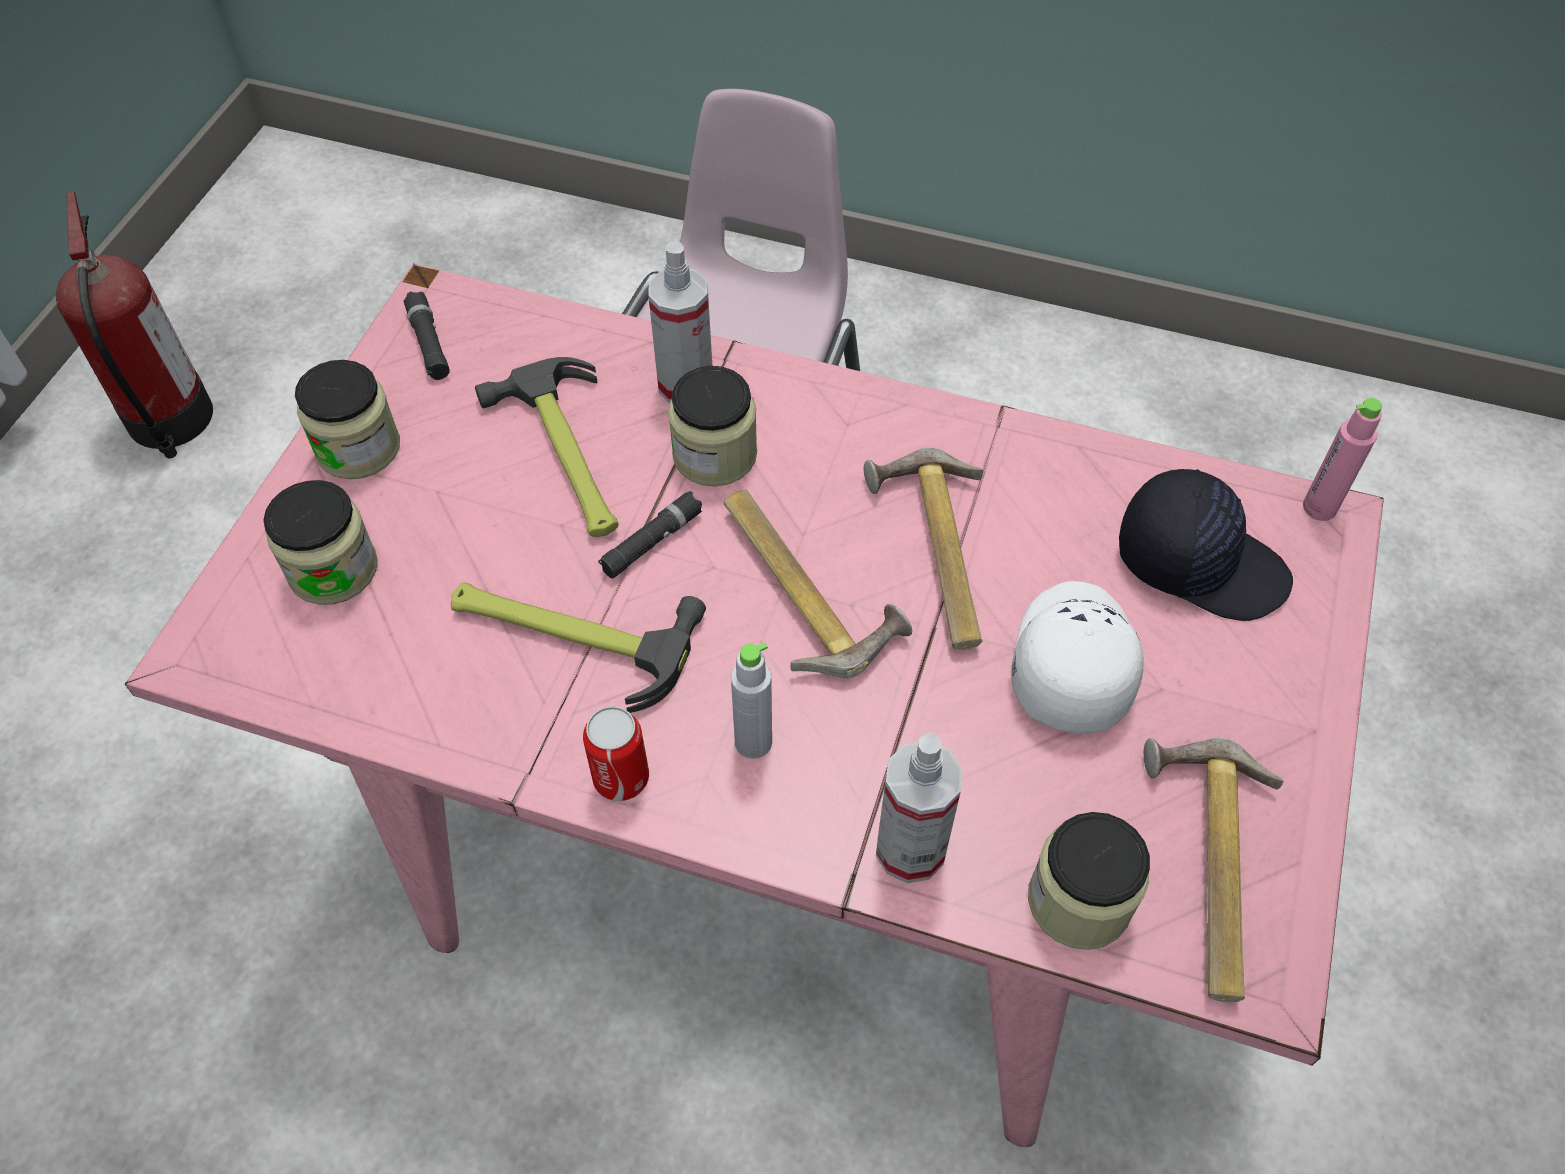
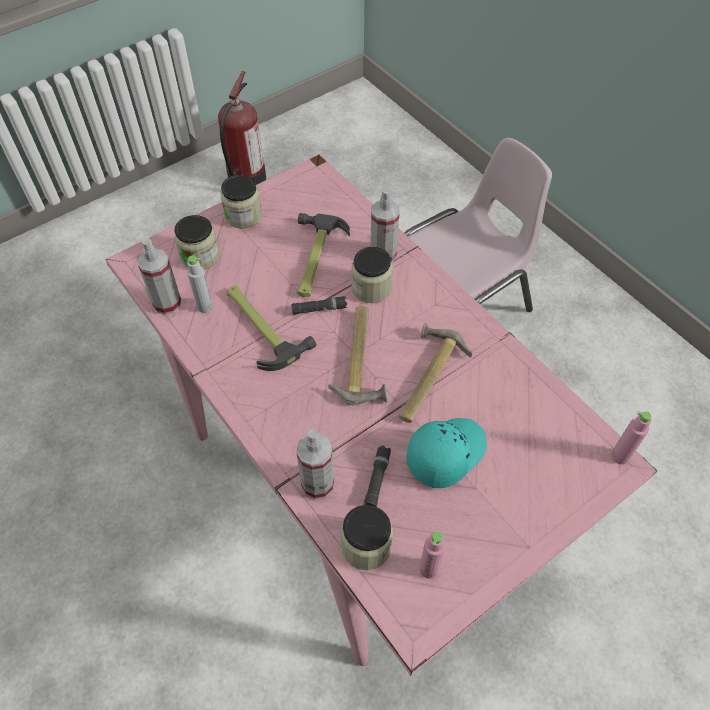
camera: 35 degrees right, 0 degrees up
(340, 696) = (167, 303): none -> spray bottle
(428, 343) = (299, 188): black flashlight -> black flashlight (377, 479)
(621, 777) = (236, 390): can -> none
(753, 742) = (293, 407): grey bottle -> grey bottle (205, 307)
(1070, 663) = (445, 453): white cap -> turquoise cap
(1199, 561) = (540, 446): black cap -> none
(1205, 868) = (429, 568): hammer -> pink bottle

